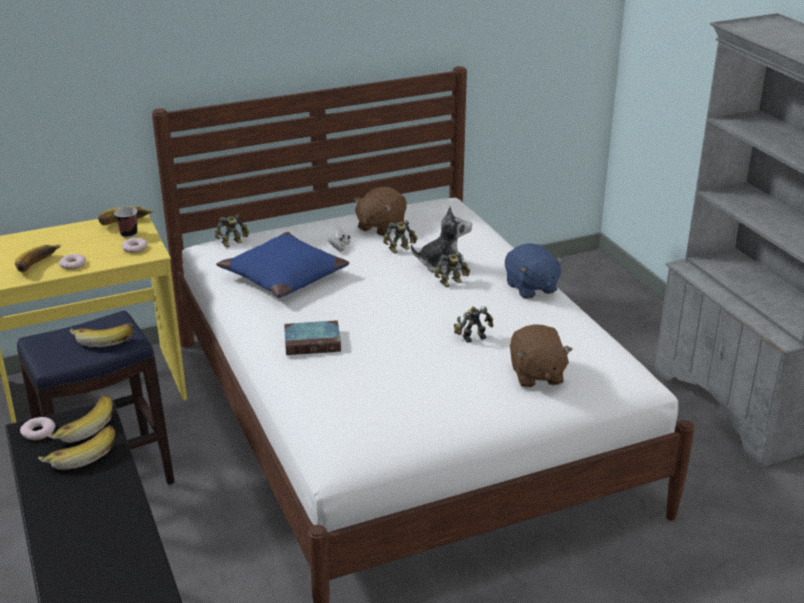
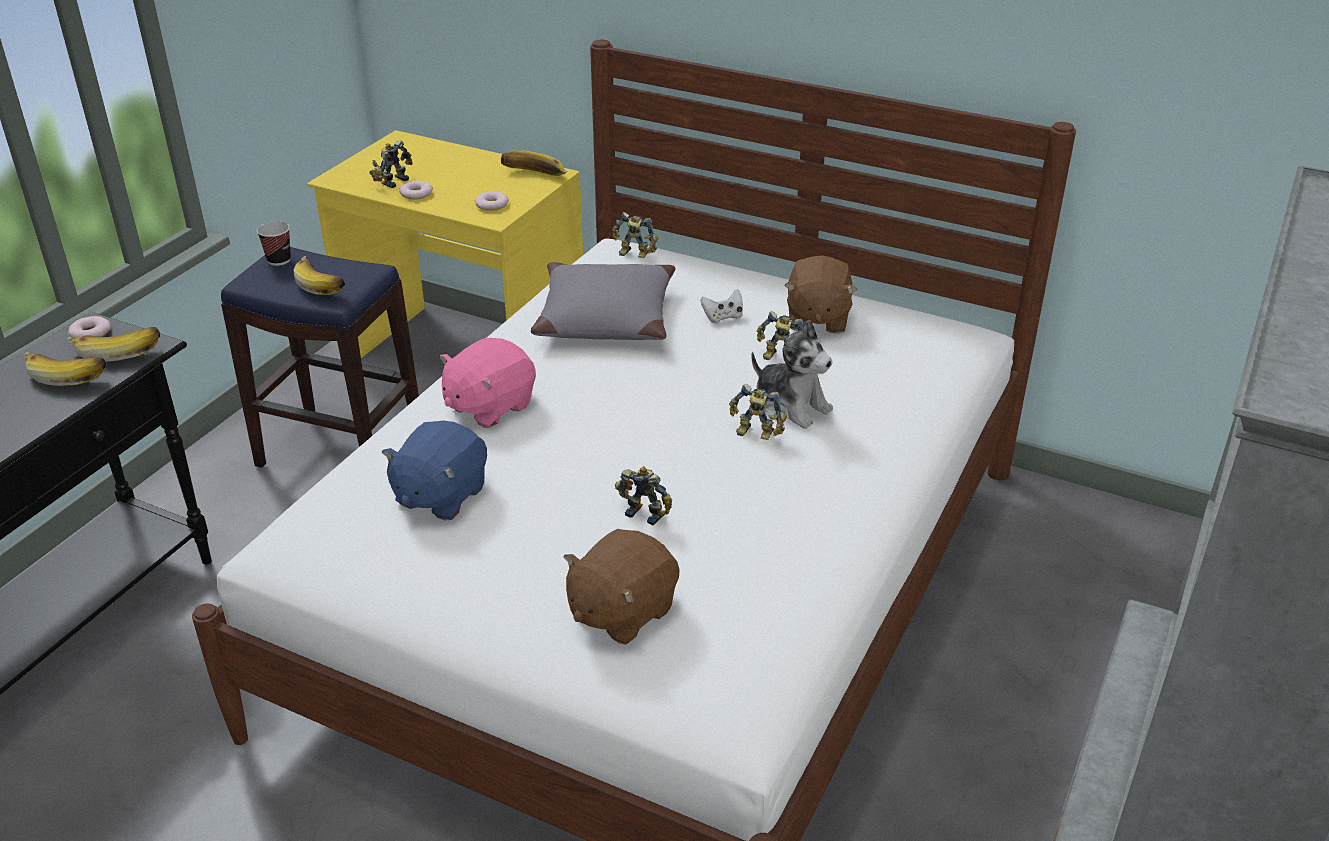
camera: 50 degrees right, 5 degrees up
(40, 266) = (392, 181): banana -> toy robot
(129, 234) = (515, 188): cup -> cup (279, 260)
(283, 276) = (604, 317): blue pillow -> grey pillow
(313, 342) = (489, 406): book -> pink plush toy
(380, 227) = (816, 319): brown plush toy -> brown plush toy turned 75 degrees counterclockwise
(530, 288) = (841, 502): blue plush toy -> blue plush toy (440, 495)

